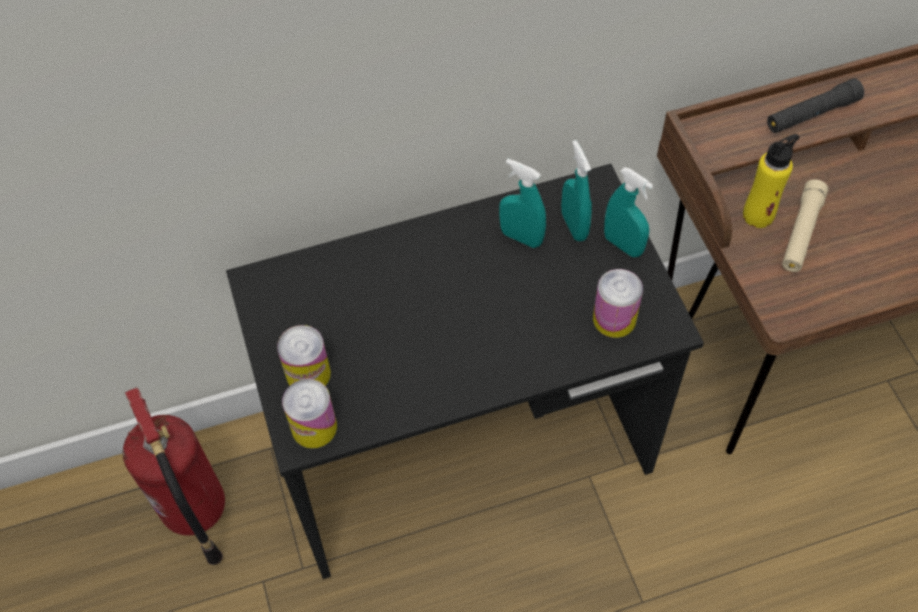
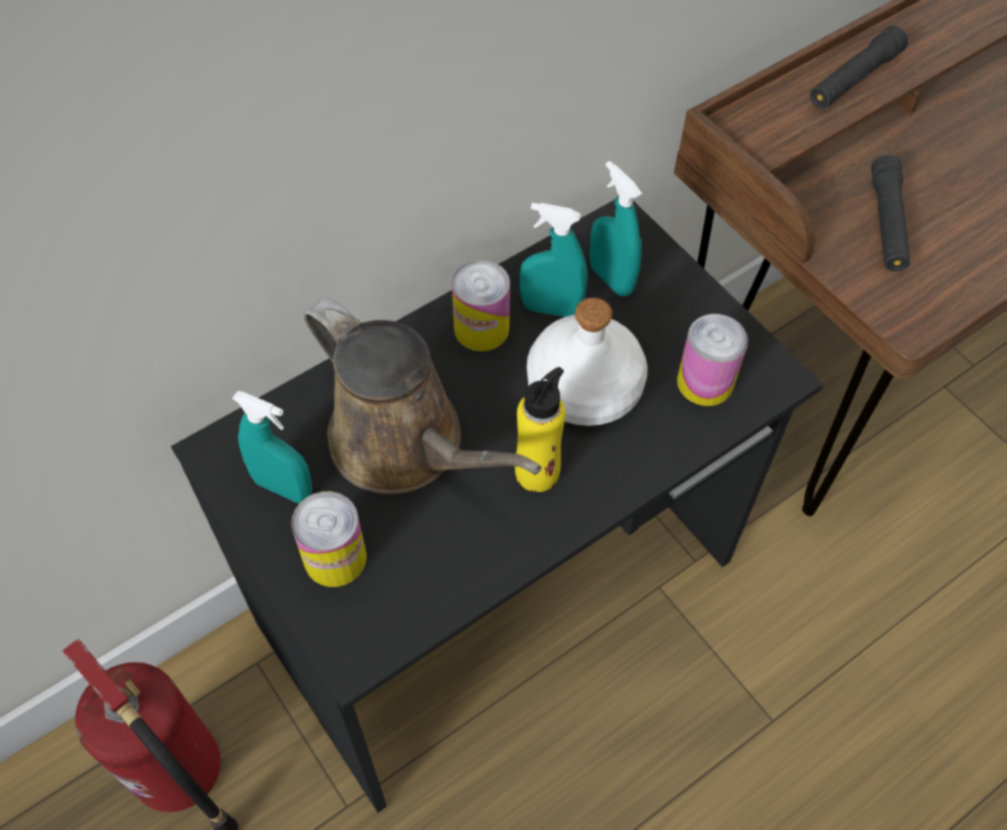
camera: 20 degrees left, 0 degrees up
(314, 427) = (368, 629): can -> can (481, 328)
(383, 309) = (405, 445): none -> brown watering can
(523, 301) = (583, 388): none -> white bottle
(623, 245) = (679, 288): turquoise spray bottle -> turquoise spray bottle (283, 487)
(758, 215) = (829, 214): yellow bottle -> yellow bottle (537, 472)
(801, 232) = (887, 223): beige flashlight -> black flashlight

